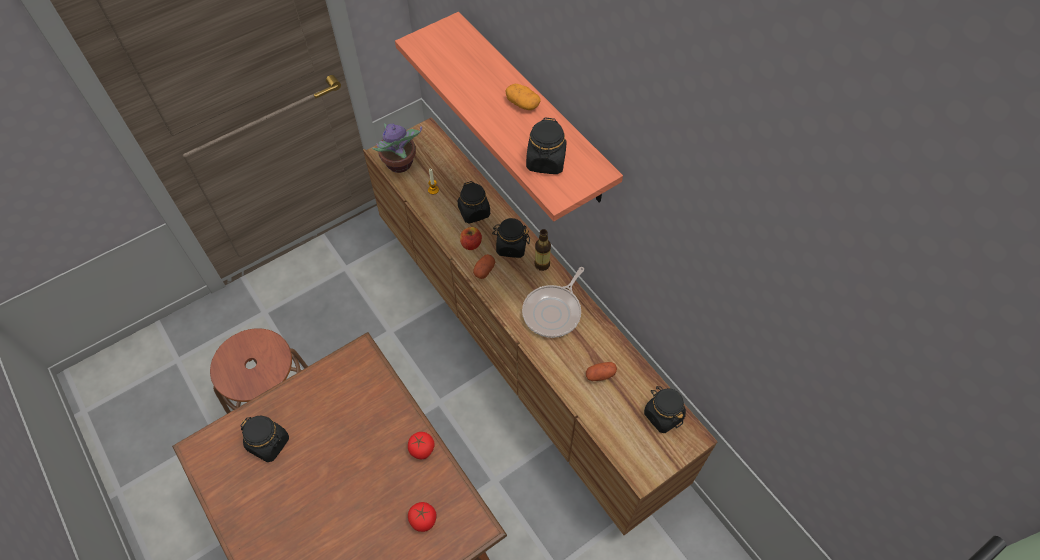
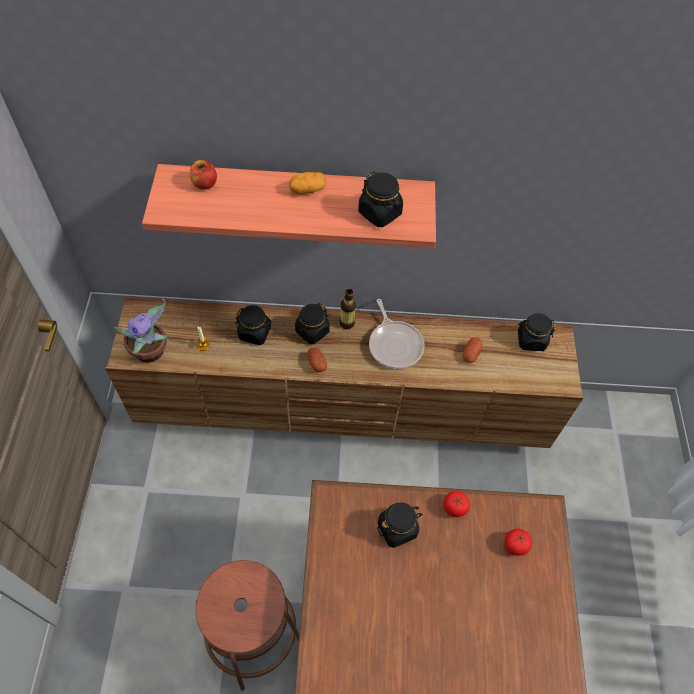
camera: 55 degrees left, 0 degrees up
(269, 443) = (359, 626): black jar -> black jar (397, 528)
(471, 244) = (283, 355): apple -> apple (204, 183)

